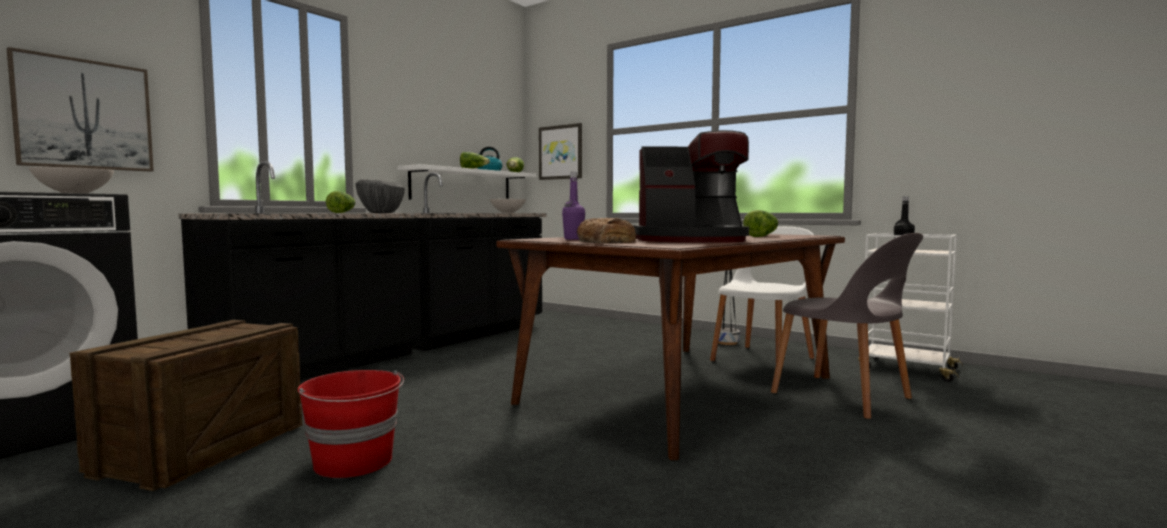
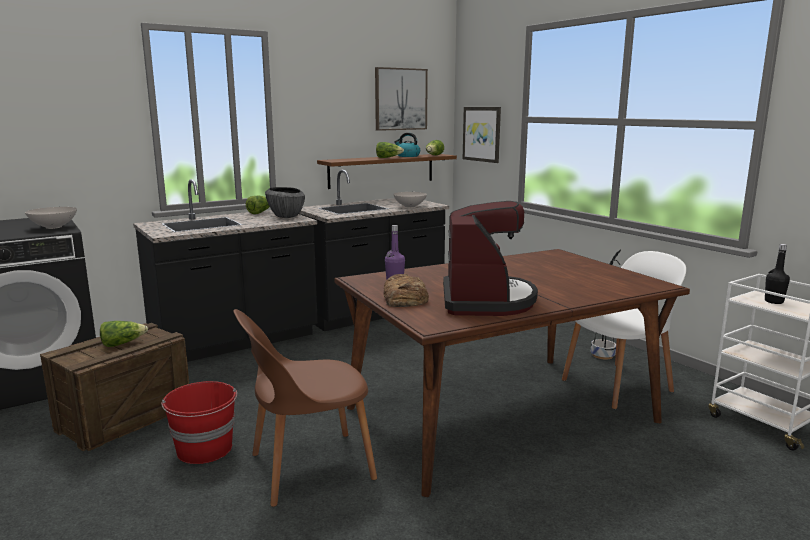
camera: 20 degrees right, 10 degrees up
(84, 114) = (68, 152): picture -> picture (400, 99)
(462, 185) = (382, 170): white shelf -> brown shelf
(511, 457) = (308, 467): none -> brown chair
(691, 240) = (486, 300): coffee machine -> coffee machine turned 105 degrees counterclockwise
(761, 236) = (587, 286): lettuce -> lettuce (122, 343)
(844, 397) = (649, 451): grey chair -> none

